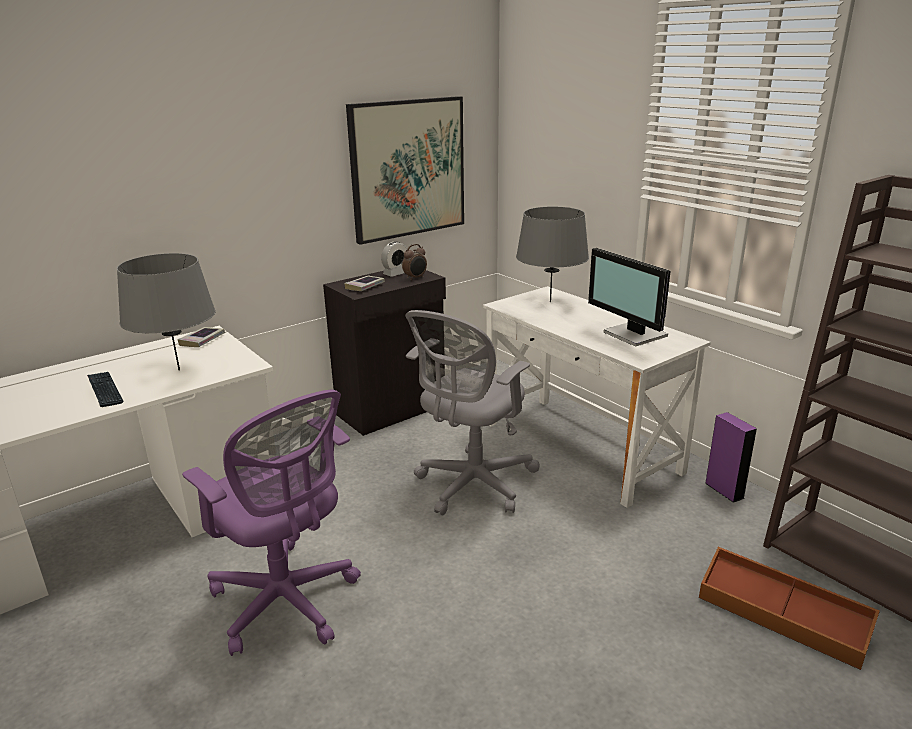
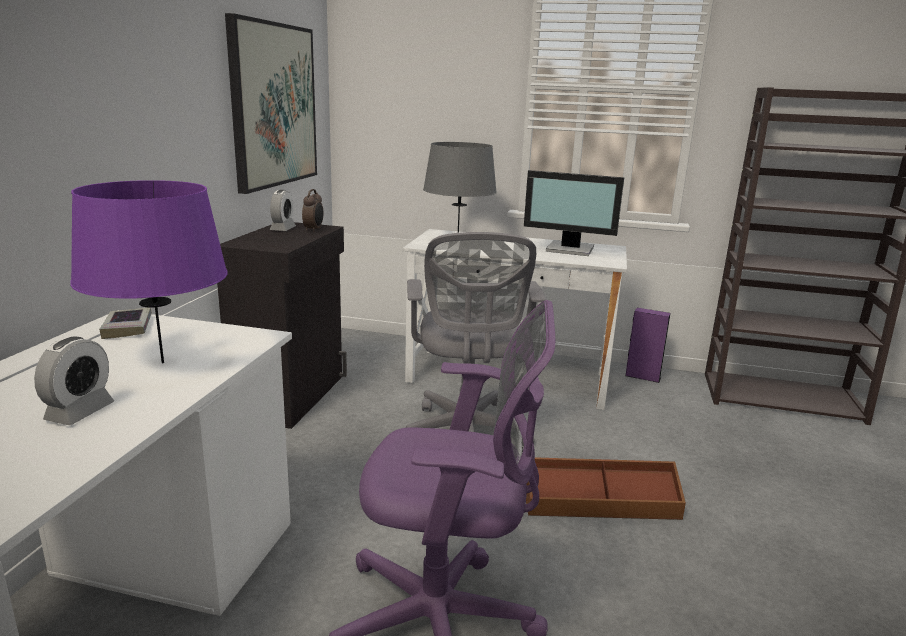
camera: 40 degrees left, 5 degrees down
(105, 390) = (80, 412): keyboard -> alarm clock
(178, 370) = (162, 363): grey table lamp -> purple table lamp
(365, 286) = (273, 242): book -> none
(781, 617) = (786, 444): brown storage box -> brown storage box (600, 503)

